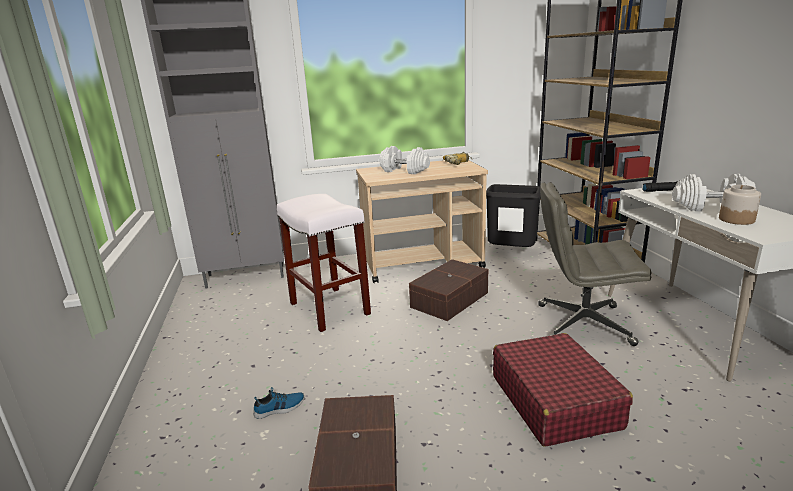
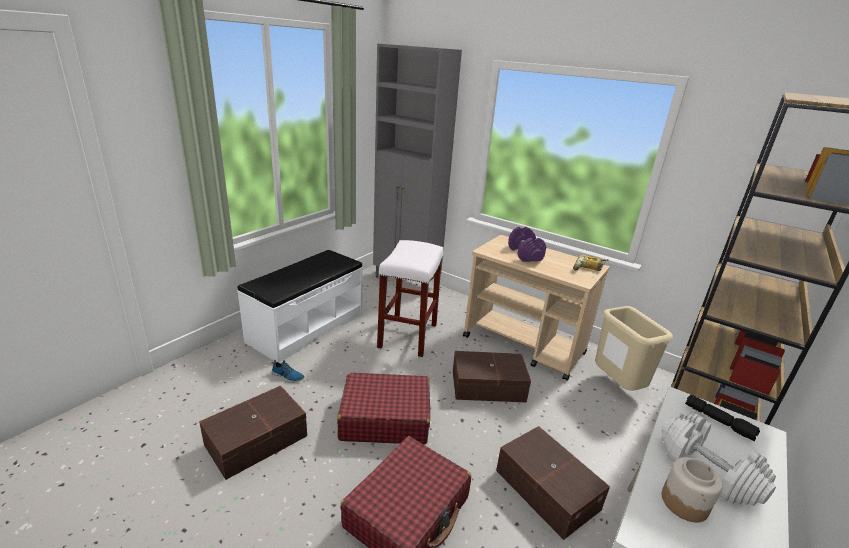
camera: 45 degrees right, 5 degrees up
(212, 363) = (306, 327): none -> white bench
(404, 170) = (525, 254): white dumbbell -> purple dumbbell
(427, 368) = (384, 418): none -> red suitcase
(510, 254) = (616, 386): black trash can -> beige trash can
(582, 324) = (547, 488): grey office chair -> brown storage box

